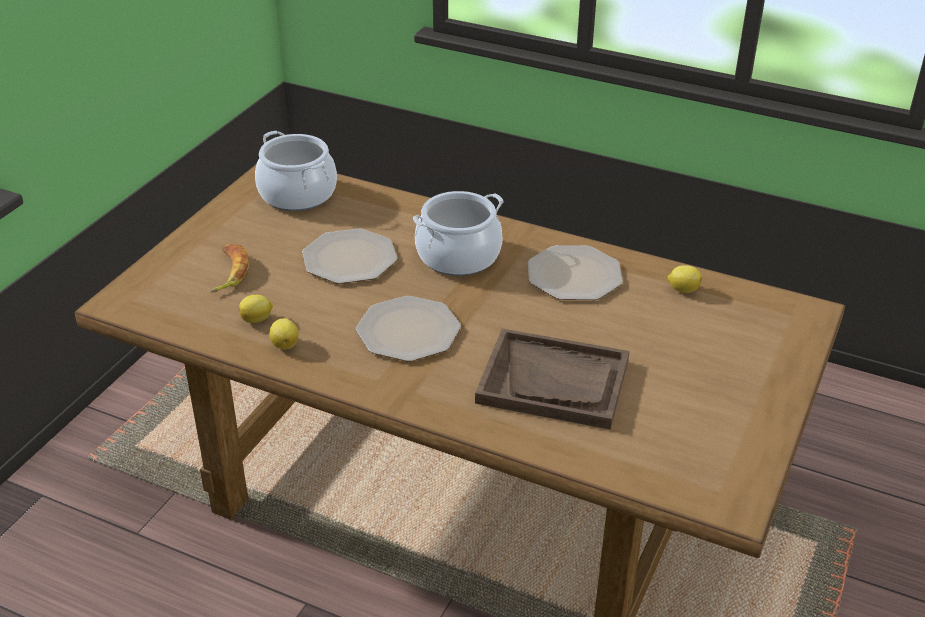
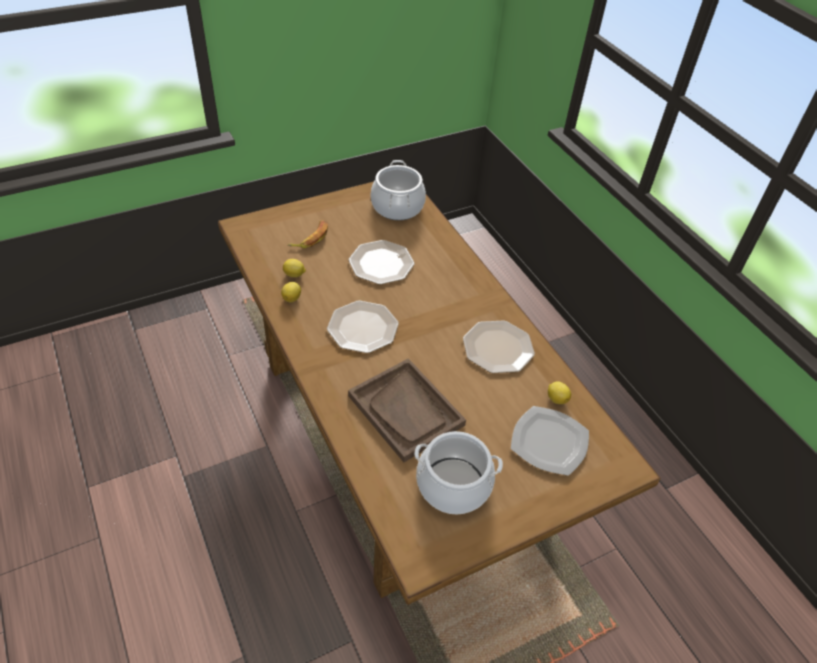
camera: 35 degrees right, 10 degrees up
(458, 256) = (443, 296): cooking pot -> cooking pot (453, 485)
(721, 330) = (548, 442): none -> plate

